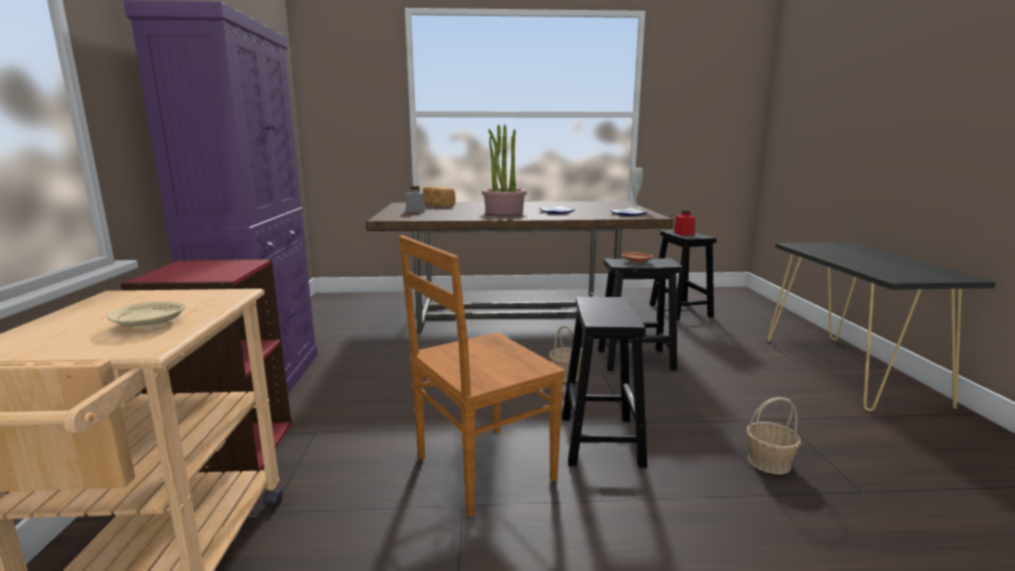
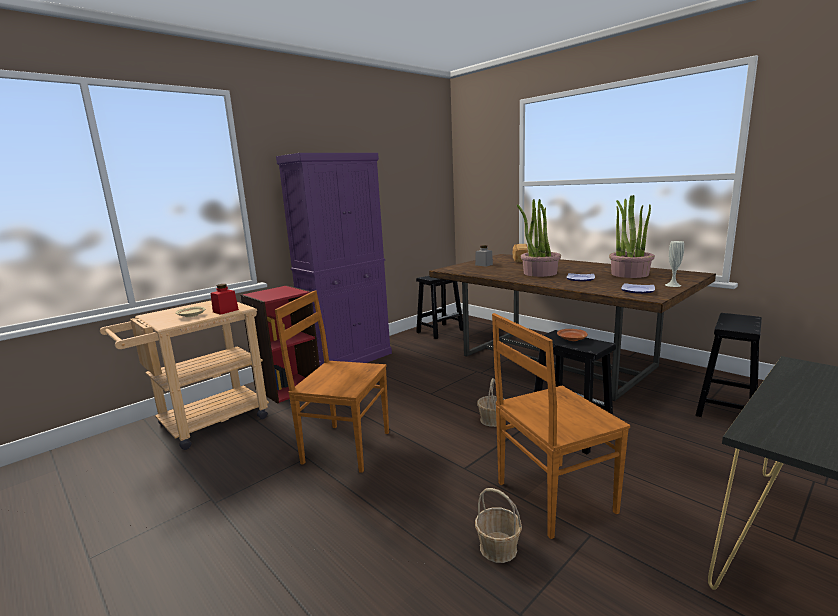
camera: 50 degrees right, 0 degrees up
(578, 206) = (629, 274): none -> potted plant
(600, 439) = (427, 467): black stool -> black stool (440, 331)
(684, 234) = (735, 321): red jar -> red jar (225, 311)
(721, 409) = (552, 498): none -> brown chair

